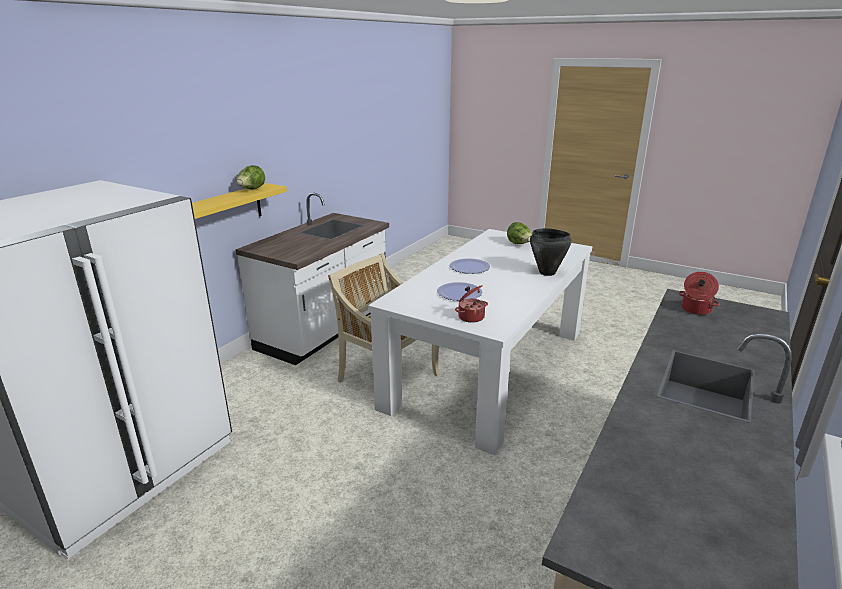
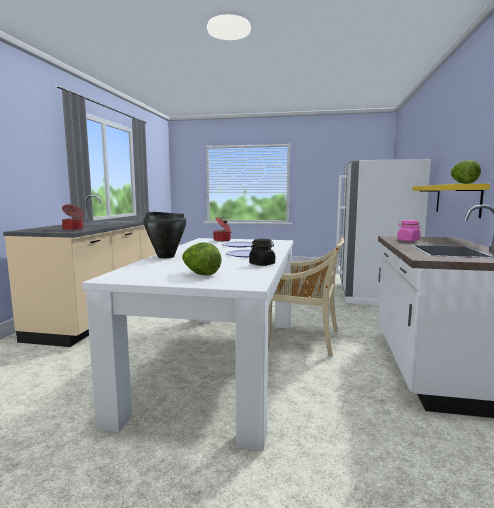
camera: 160 degrees right, 15 degrees down
(307, 247) = (408, 240): none -> pink jar
(470, 250) = (262, 264): none -> black jar

